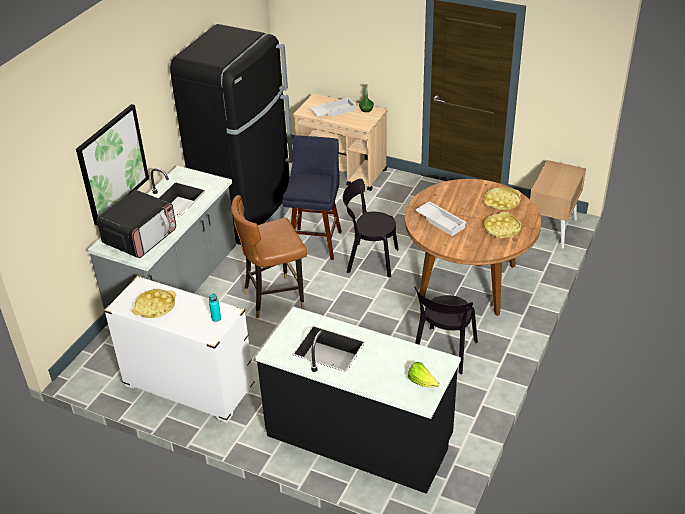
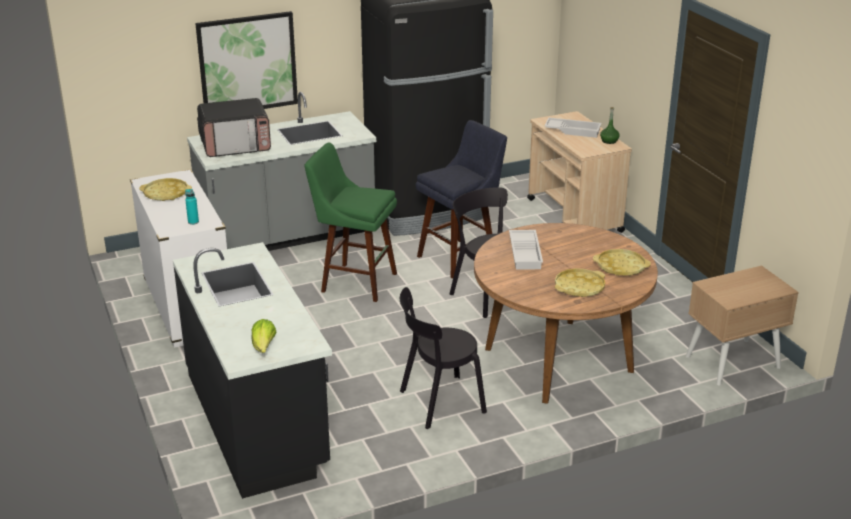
camera: 40 degrees right, 10 degrees down
(274, 298) = (354, 281): brown chair -> green stool

